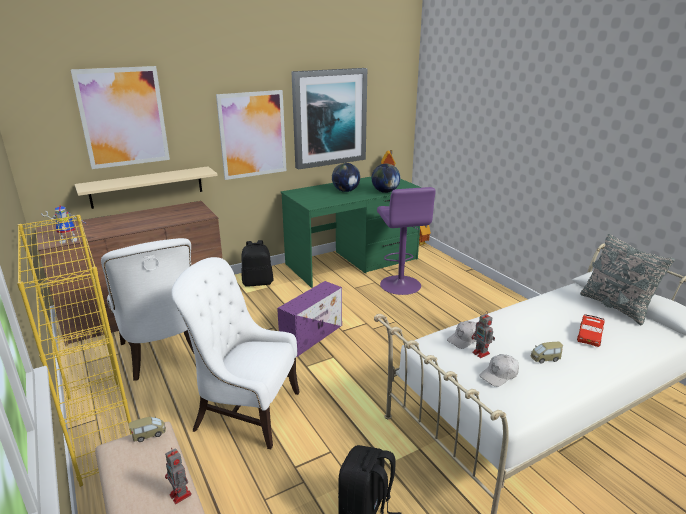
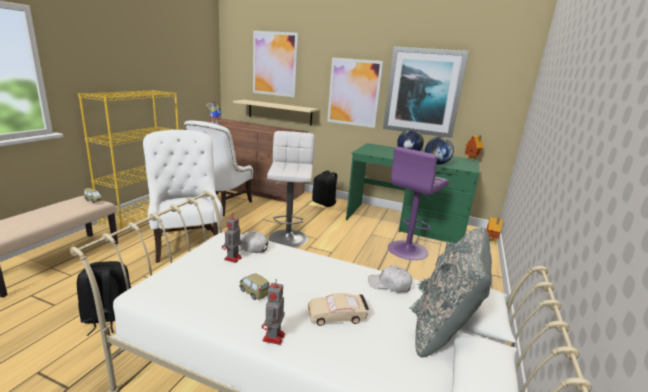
camera: 50 degrees right, 5 degrees down
(181, 495) = (42, 220): toy robot -> toy robot (273, 338)
(312, 336) = (288, 238): purple storage box -> white stool
(499, 375) = (201, 273): white cap -> white cap (389, 285)
(589, 335) = (336, 315): red toy car -> beige toy car

